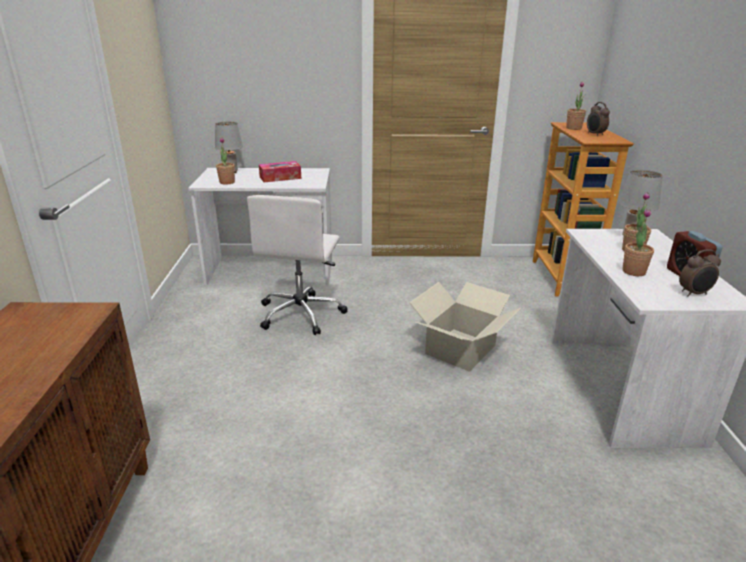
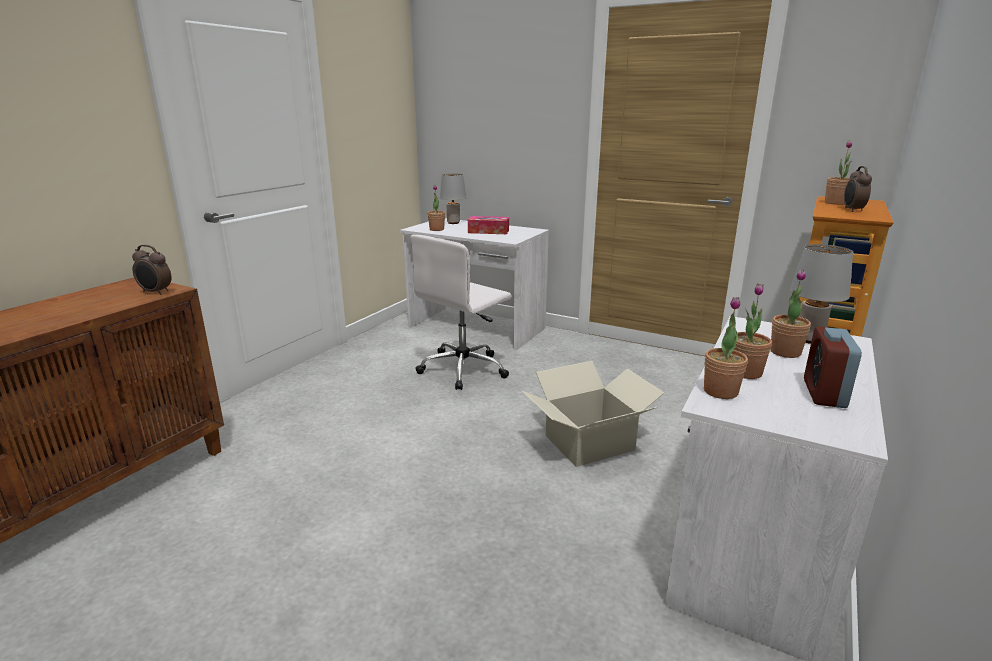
camera: 30 degrees right, 5 degrees down
(640, 290) = (720, 391): none -> potted plant
(694, 294) = (798, 414): alarm clock -> alarm clock (155, 292)

